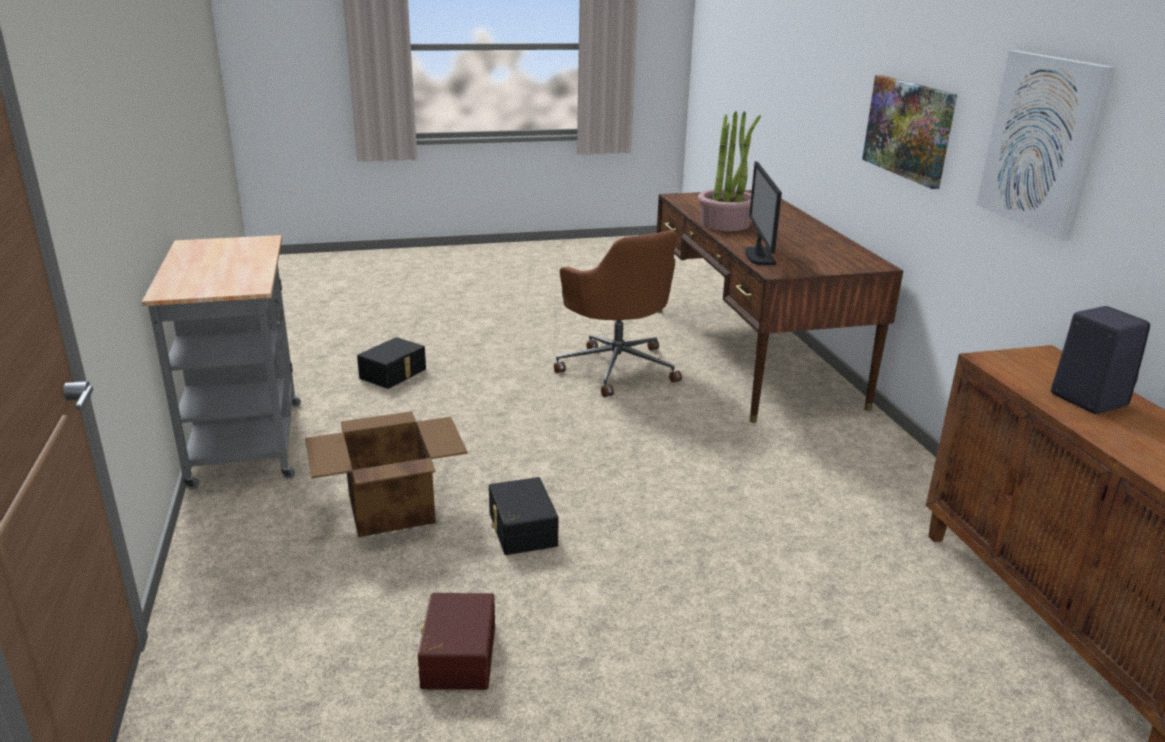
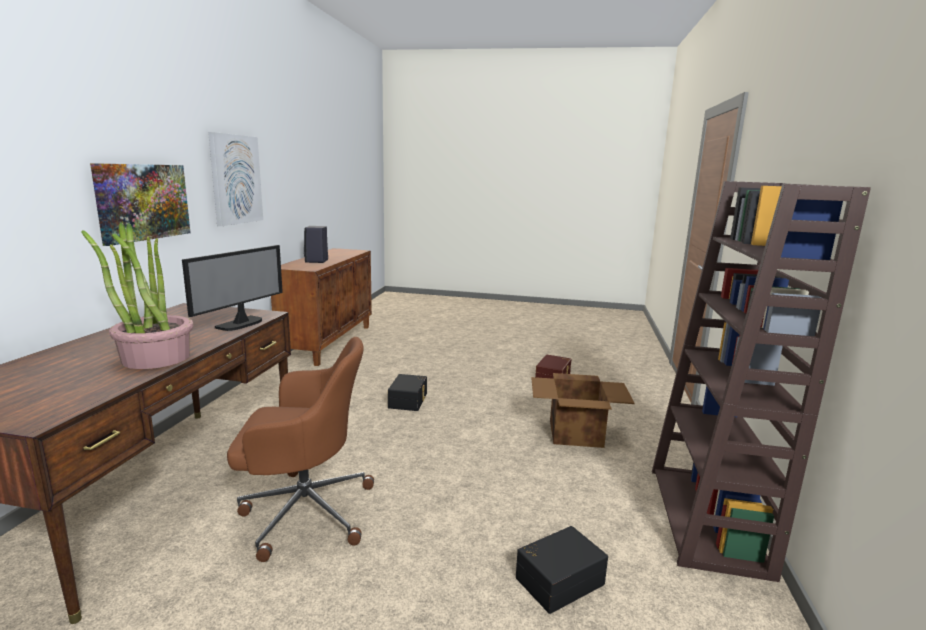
camera: 155 degrees left, 10 degrees down
(247, 438) = (708, 519): grey cart -> brown bookcase
(520, 529) = (503, 407): black storage box -> black storage box (409, 400)
(617, 368) = (304, 511): brown office chair -> brown office chair turned 90 degrees clockwise

